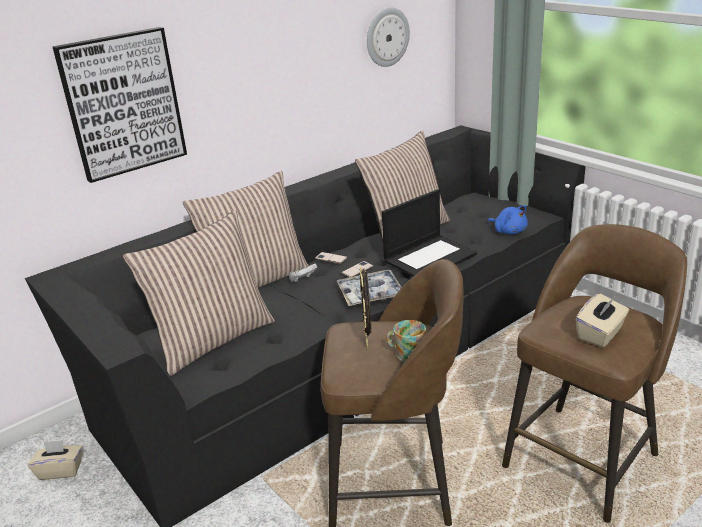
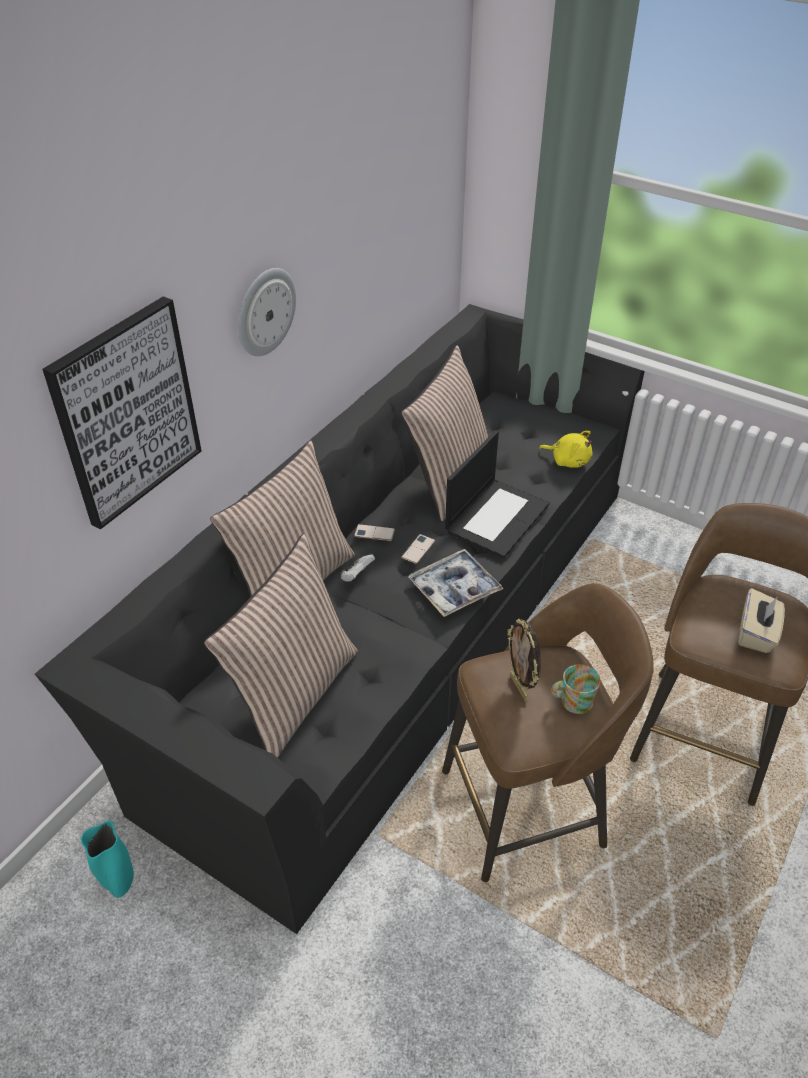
camera: 20 degrees left, 15 degrees up
(61, 470) = (120, 883): beige tissue box -> turquoise vase
(387, 37) = (400, 220): wall clock -> wall clock (265, 311)
(509, 231) = (568, 460): blue plush toy -> yellow plush toy

